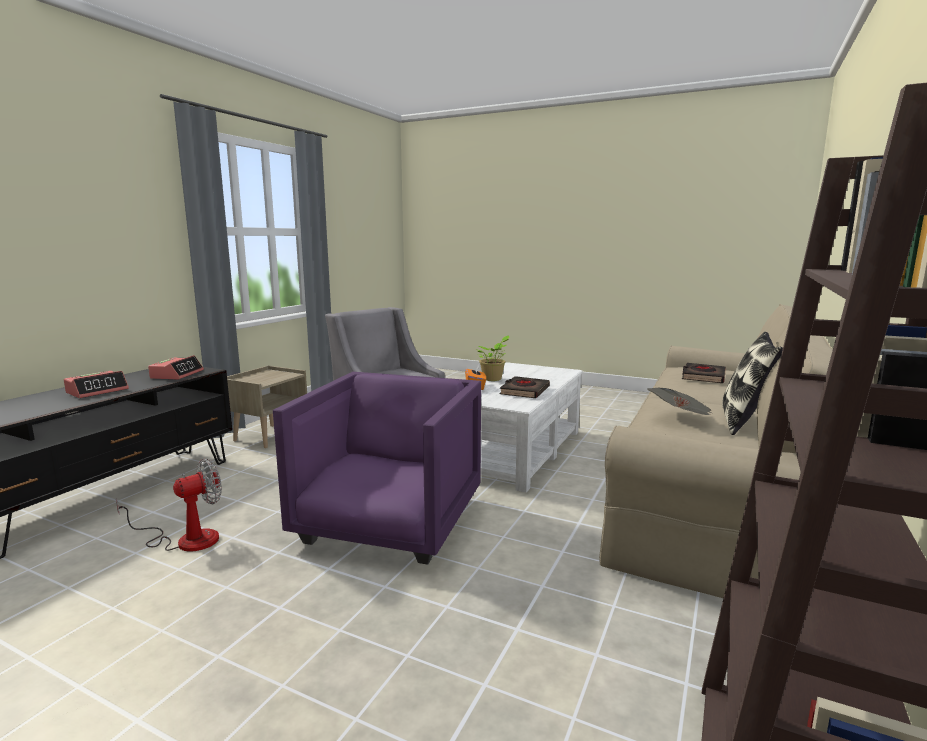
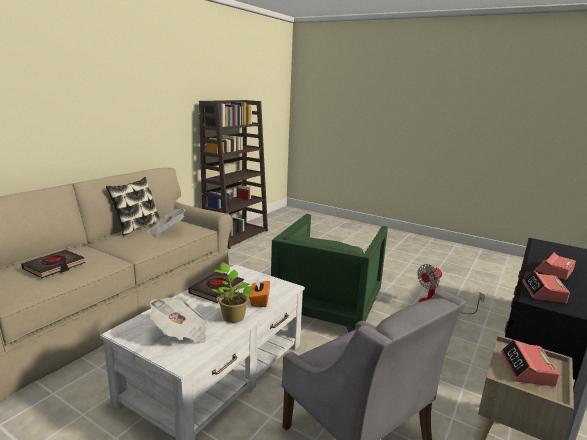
camera: 175 degrees left, 5 degrees up
(265, 377) = (527, 369): none -> alarm clock
(390, 522) = (327, 306): purple armchair -> green armchair
(525, 372) = (181, 333): none -> newspaper

